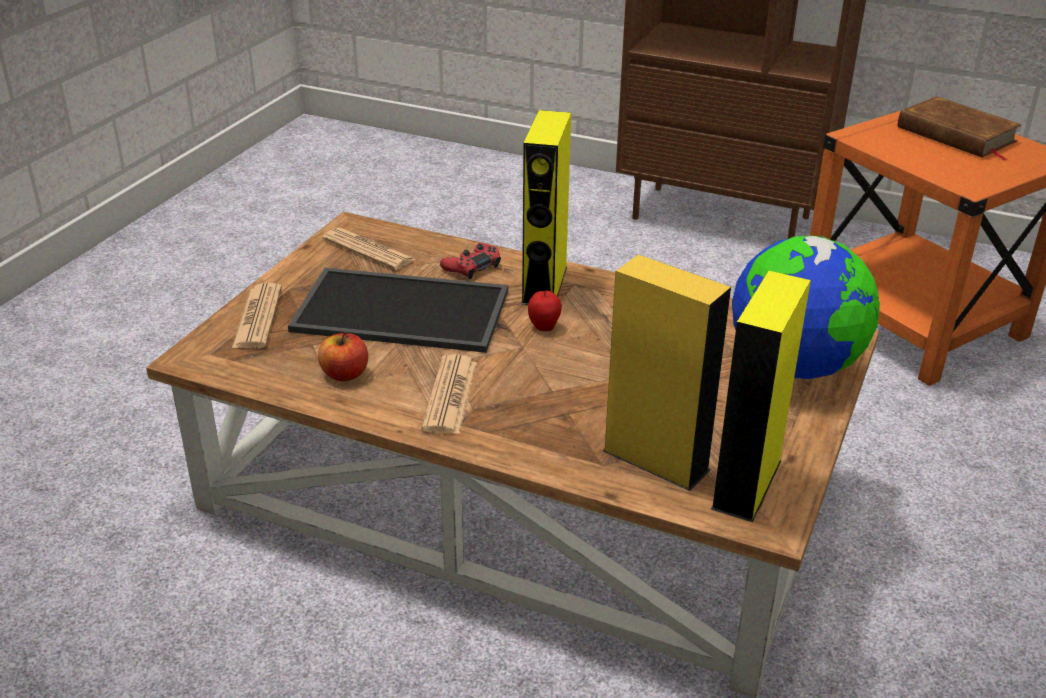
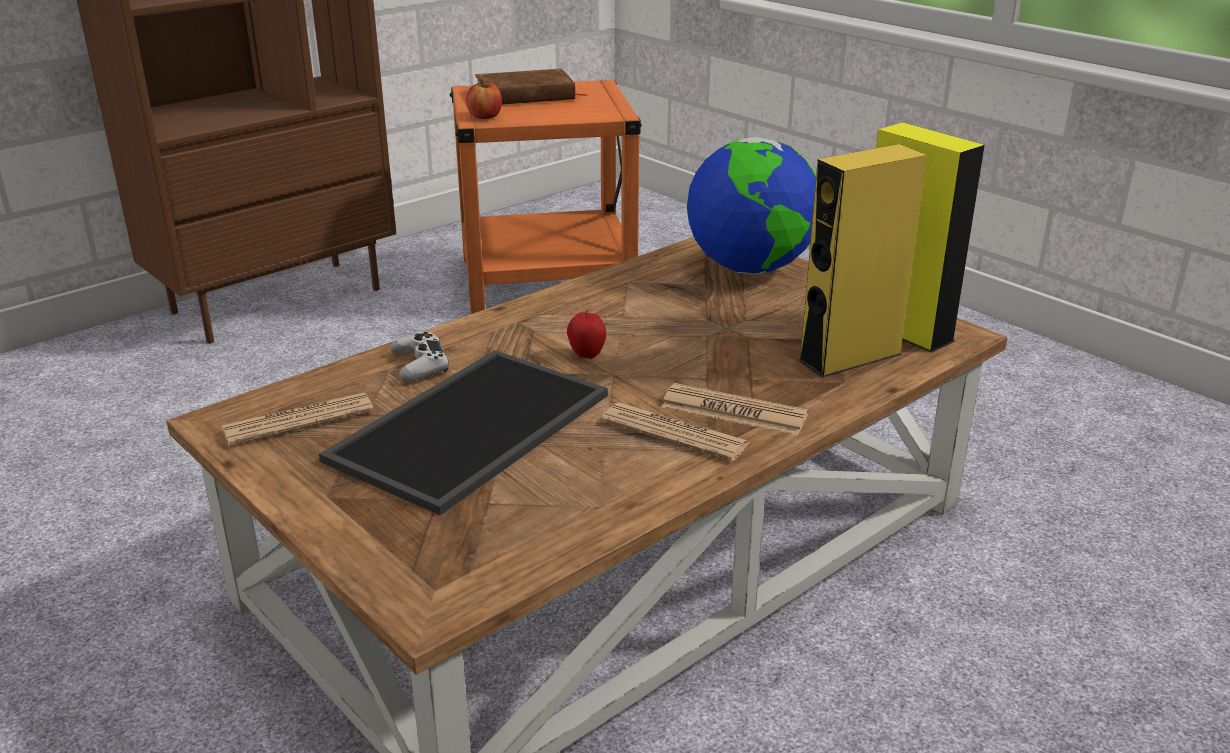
camera: 65 degrees left, 5 degrees down
(258, 317) = (378, 534): newspaper -> newspaper (734, 411)
(345, 374) = (577, 491): apple -> apple (485, 116)
(472, 267) = (420, 365): red game controller -> white game controller
(544, 285) = (504, 336): yellow speaker -> none

